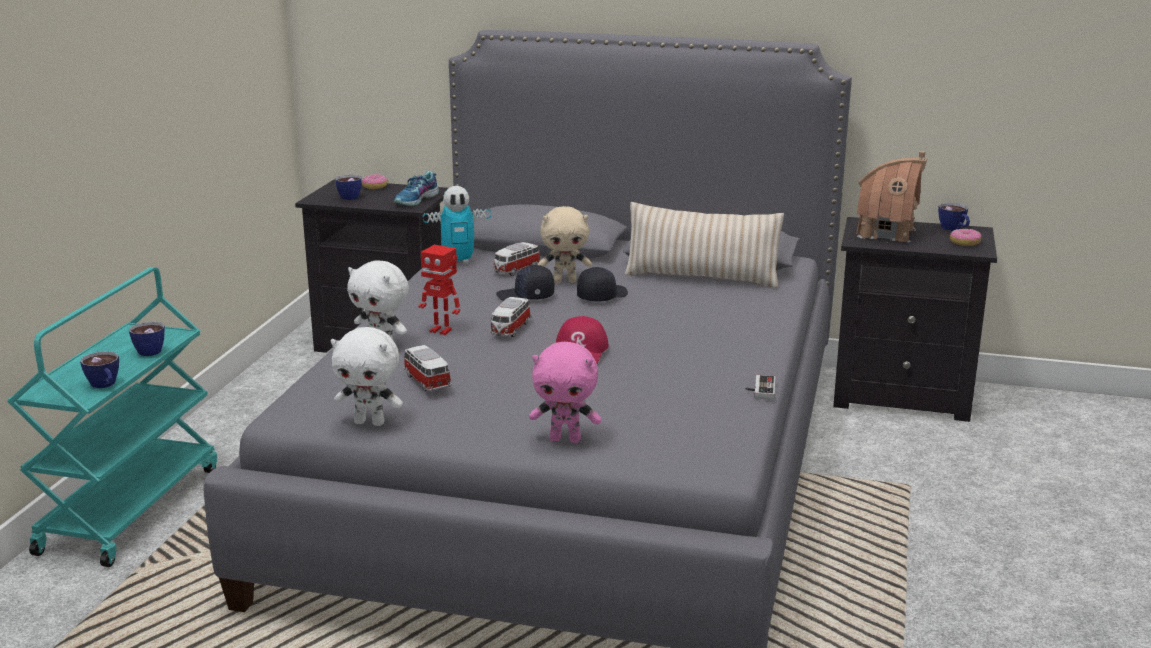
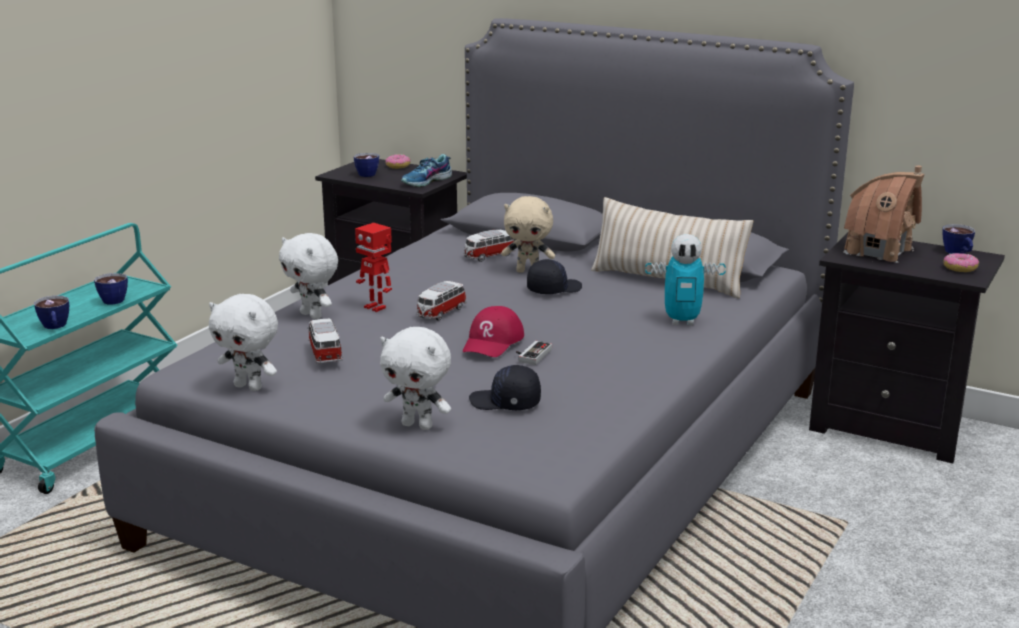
camera: 15 degrees right, 0 degrees up
(458, 262) = (439, 244): toy robot -> toy robot (682, 321)
(526, 296) = (479, 283): black cap -> black cap (505, 403)
(566, 439) = (418, 425): pink plush toy -> white plush toy
(760, 390) = (648, 399): game controller -> game controller (531, 355)

